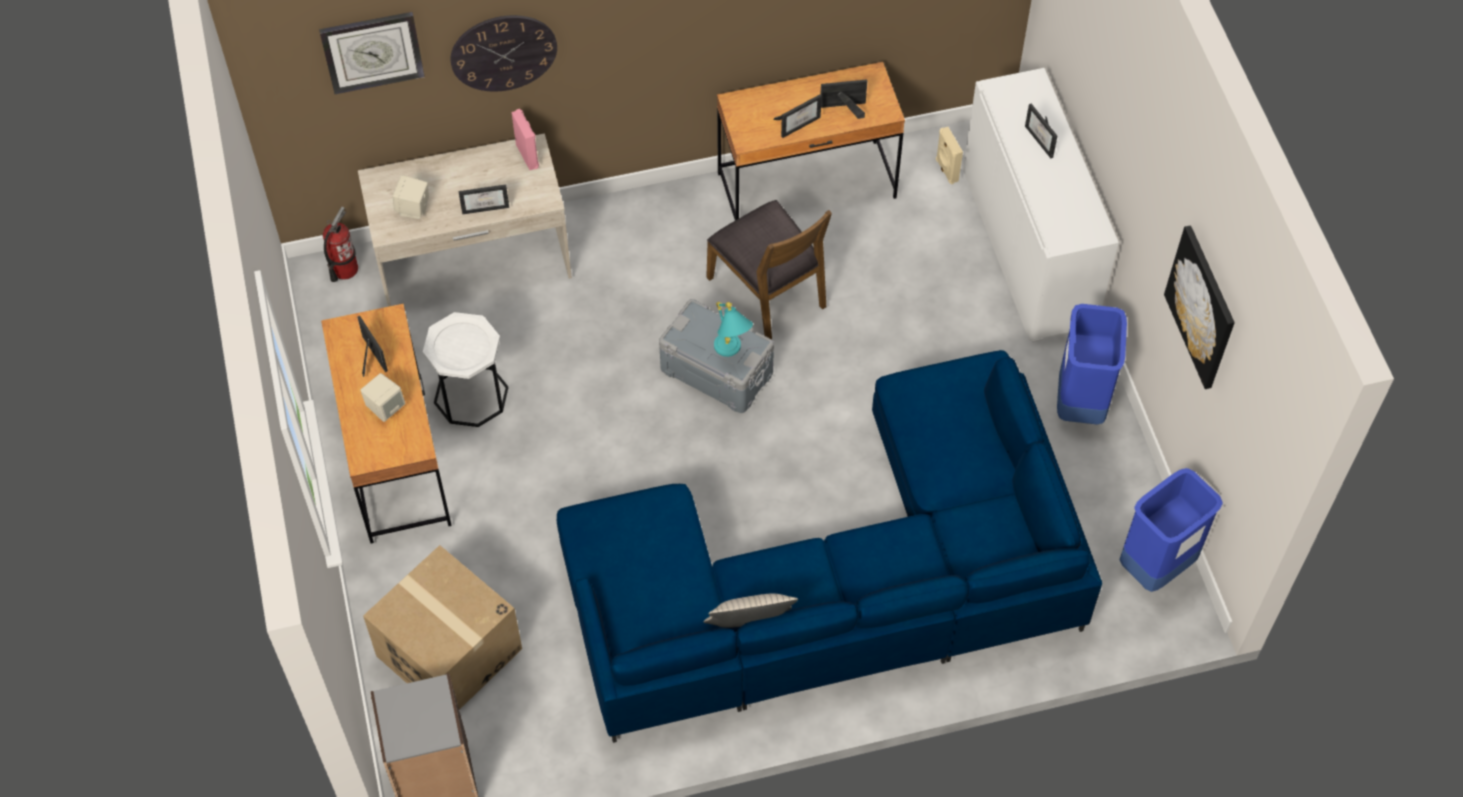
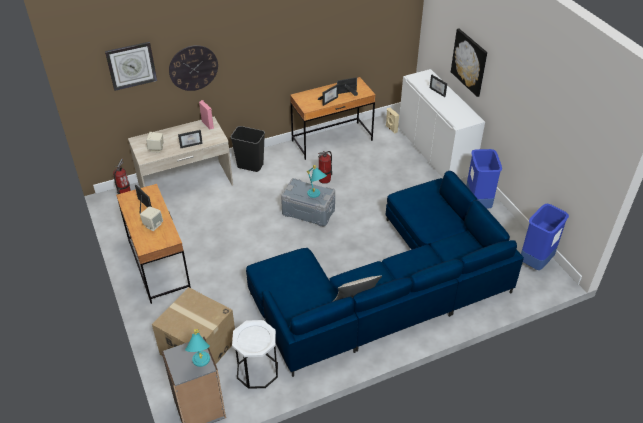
camera: 10 degrees left, 15 degrees down
(436, 730) = (201, 365): none -> turquoise table lamp
(471, 395) = (193, 235): white side table -> white side table (257, 370)
(615, 231) = (250, 166): none -> black trash can
(768, 291) = (325, 179): brown chair -> fire extinguisher
(1202, 307) = (544, 117): picture -> picture (469, 62)

